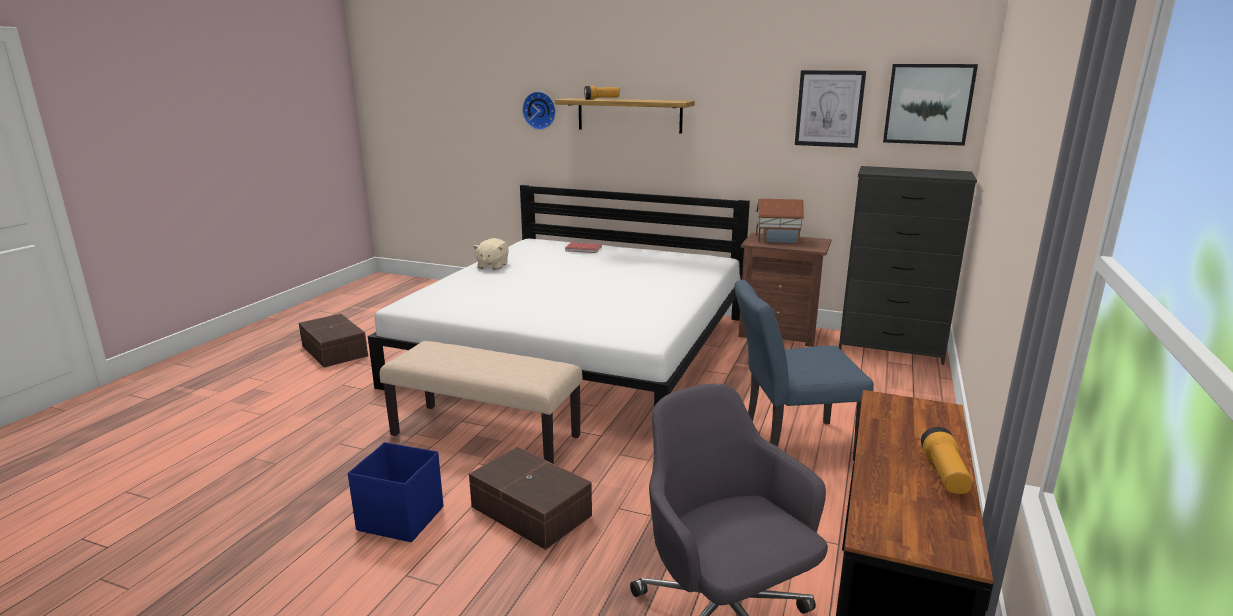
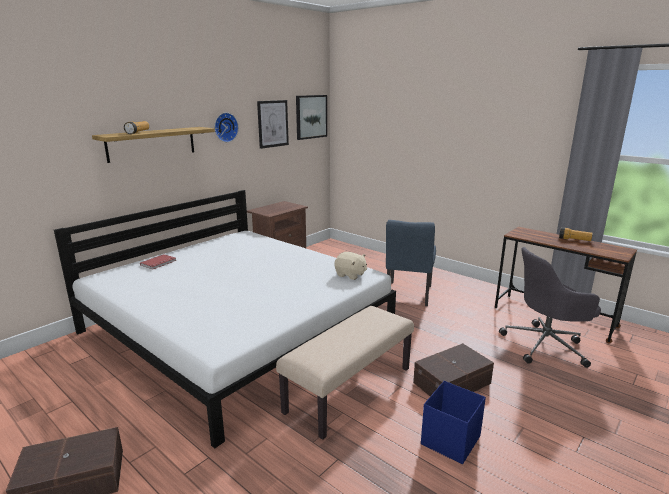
camera: 70 degrees left, 0 degrees up
(492, 266) = (149, 301): beige plush toy -> beige plush toy (350, 275)
(540, 110) = (61, 151): wall clock -> wall clock (225, 127)
(777, 239) = (270, 209): toy house -> none
(891, 348) = (324, 248): black dresser -> none

